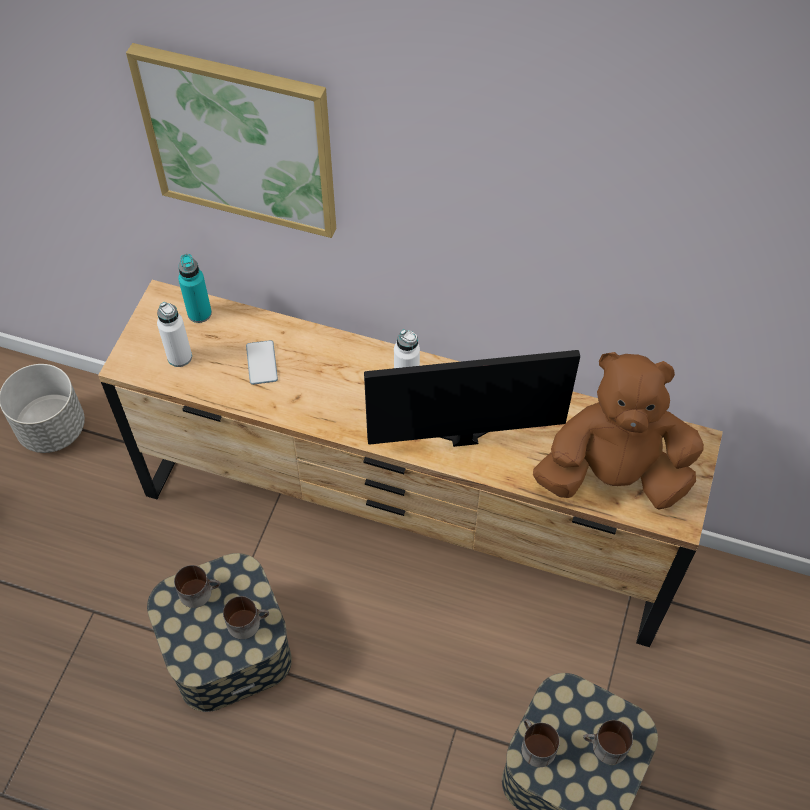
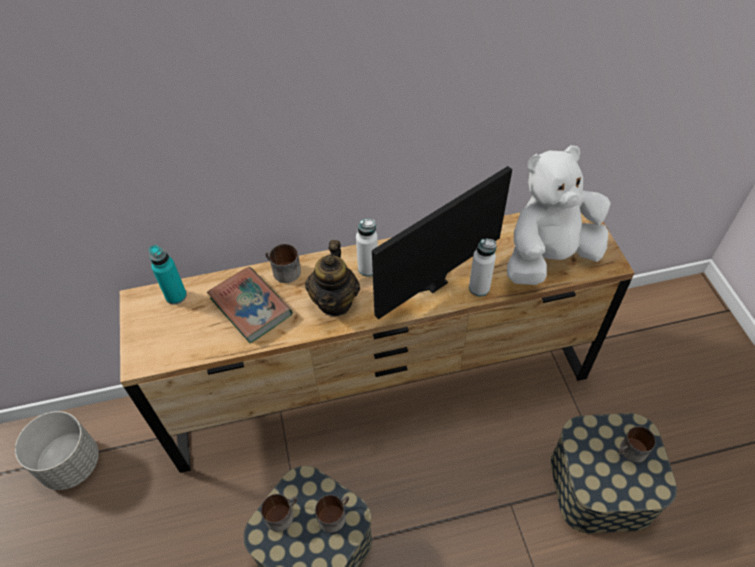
camera: 30 degrees left, 5 degrees down
(179, 357) = (181, 334): white bottle -> white bottle (479, 288)
(240, 140) = (174, 112): picture -> none
(261, 363) = (251, 307): phone -> book
(347, 401) = (335, 301): none -> teapot
(534, 746) = (589, 479): mug -> mug (283, 271)
(613, 475) = (549, 257): brown plush toy -> white plush toy

